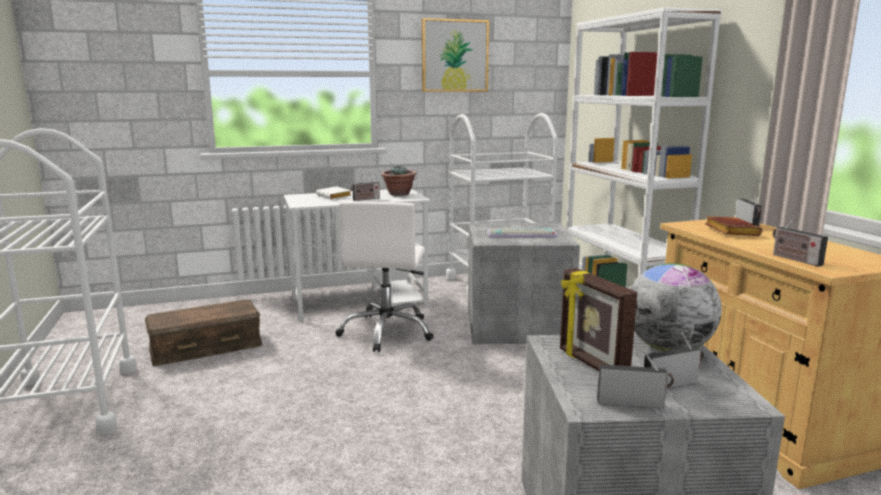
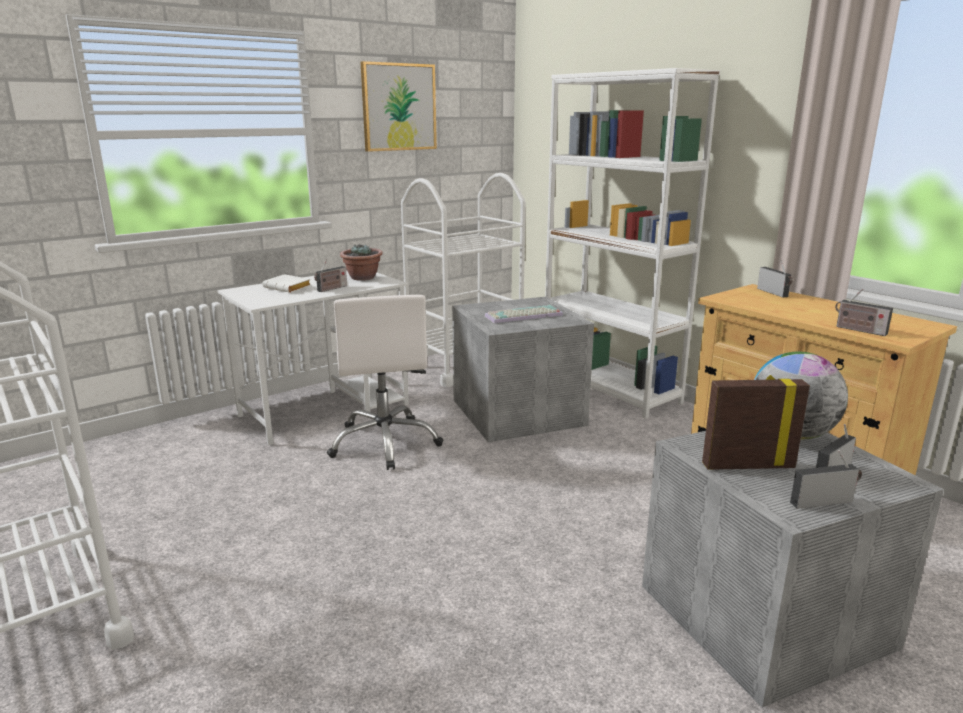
camera: 20 degrees left, 5 degrees up
(206, 346) = (170, 498): brown storage box -> none
(591, 364) = (747, 465): picture frame -> picture frame turned 135 degrees clockwise
(729, 231) = (768, 302): brown book -> none

